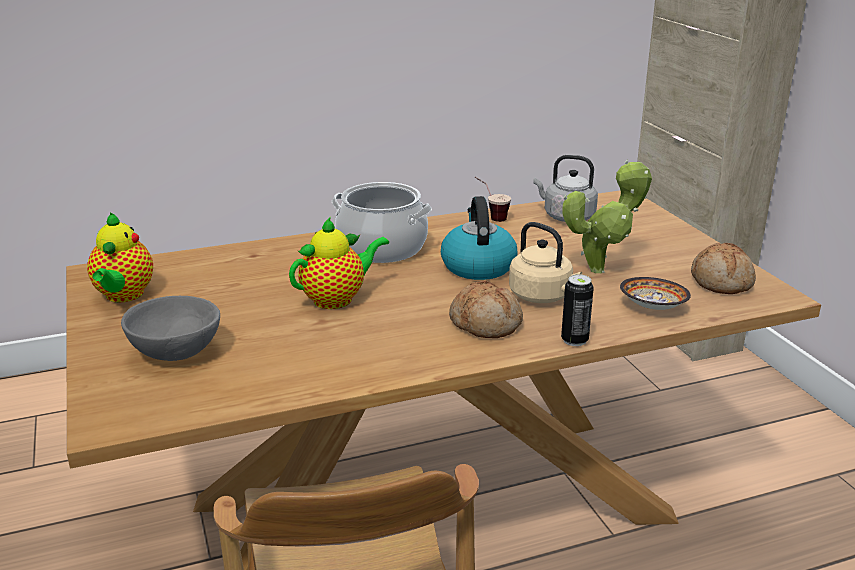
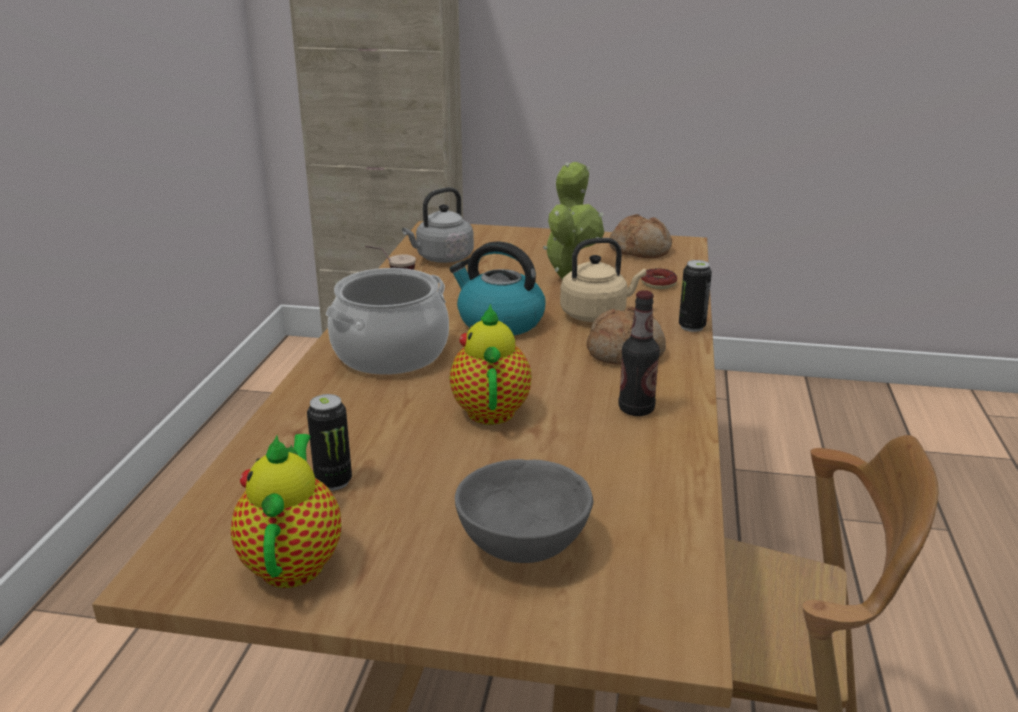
camera: 60 degrees left, 0 degrees up
(123, 296) = (294, 560): teapot -> teapot turned 120 degrees counterclockwise
(206, 281) = (333, 482): none -> can
(389, 349) = (636, 409): none -> bottle
(651, 306) = (658, 283): bowl -> donut

